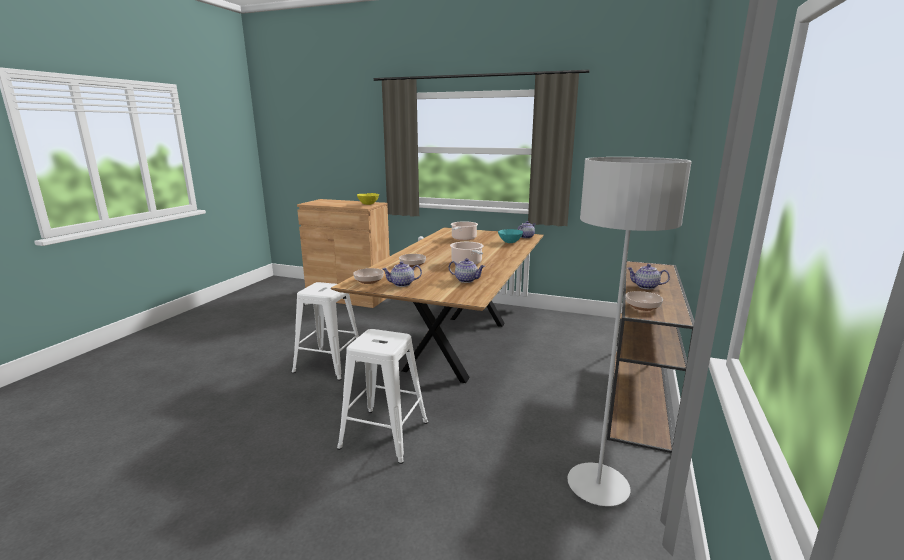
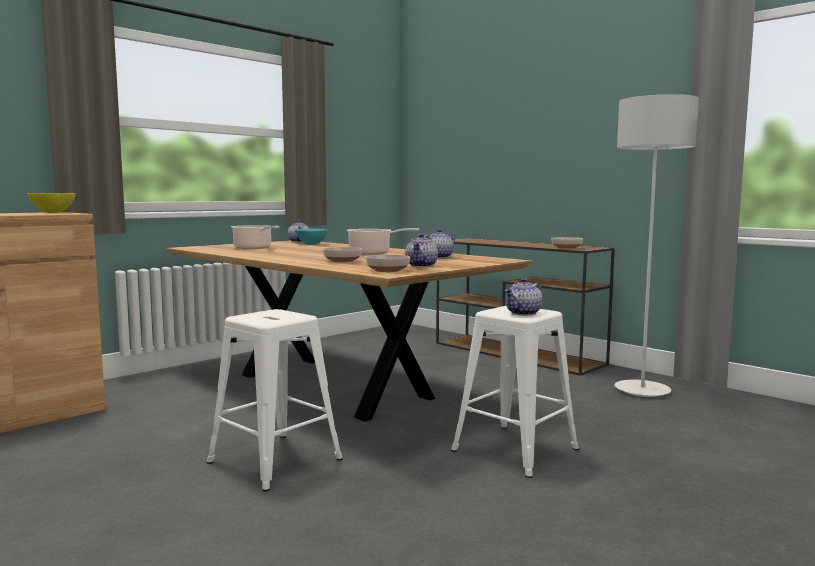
camera: 65 degrees left, 10 degrees down
(645, 287) = (518, 244): teapot -> teapot (524, 313)

